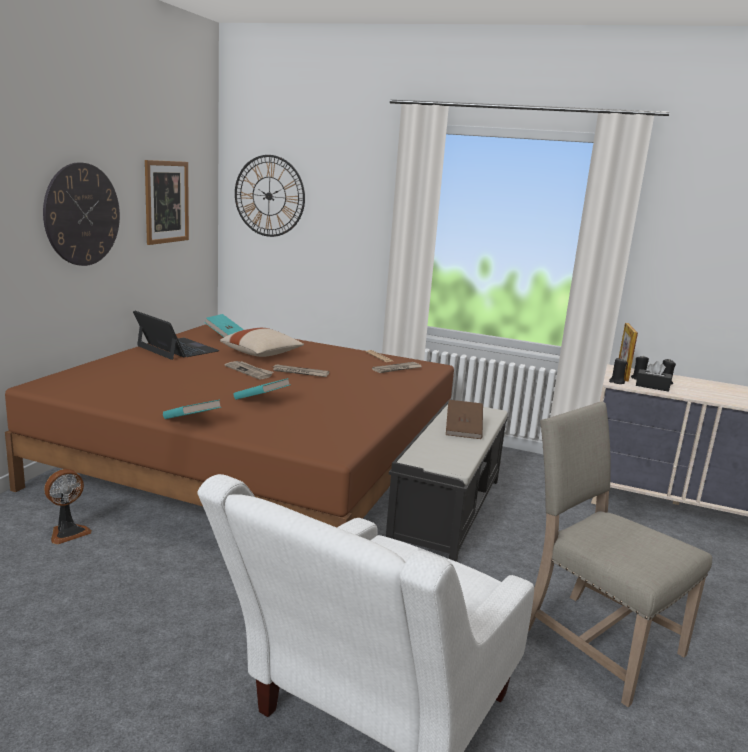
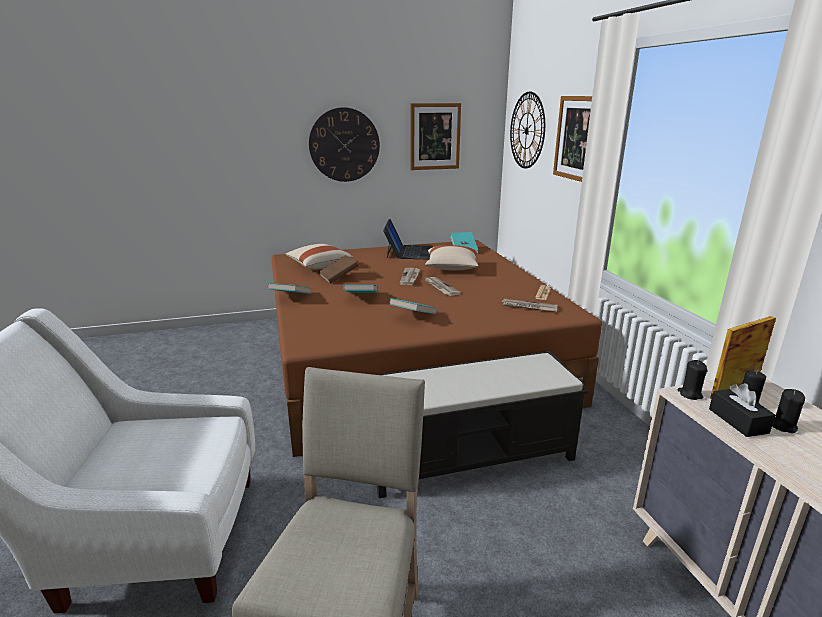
camera: 55 degrees right, 5 degrees up
(68, 532) = (255, 349): fan -> none
(119, 385) = (319, 266): none -> beige pillow
(345, 400) = (413, 316): none -> turquoise book
(359, 206) = (576, 138): none -> picture
(463, 430) = (484, 379): brown book -> brown book (338, 277)

